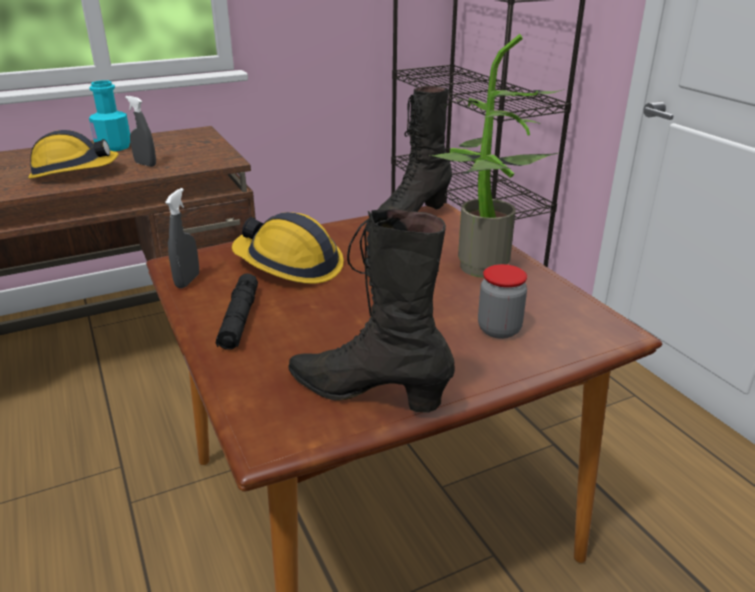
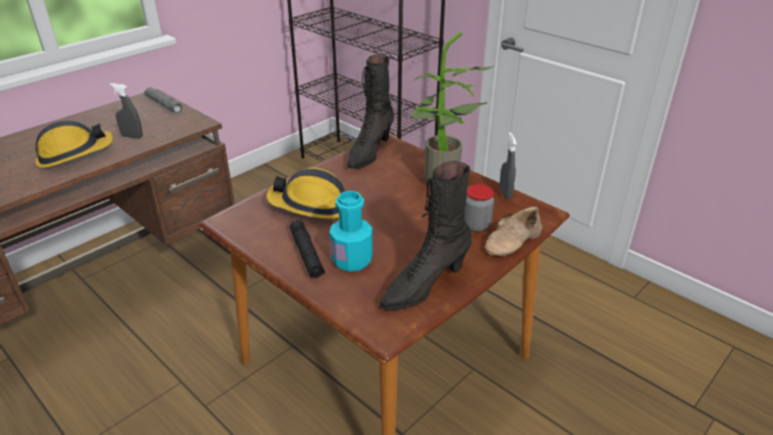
camera: 20 degrees left, 5 degrees up
(114, 147) = (87, 123): turquoise bottle -> turquoise bottle (352, 260)
(187, 281) = (246, 233): grey spray bottle -> grey spray bottle (505, 193)
(205, 140) = (164, 104): none -> grey flashlight
(367, 393) = (424, 286): black boot -> black boot turned 45 degrees counterclockwise
(546, 362) = (514, 241): none -> beige shoe

